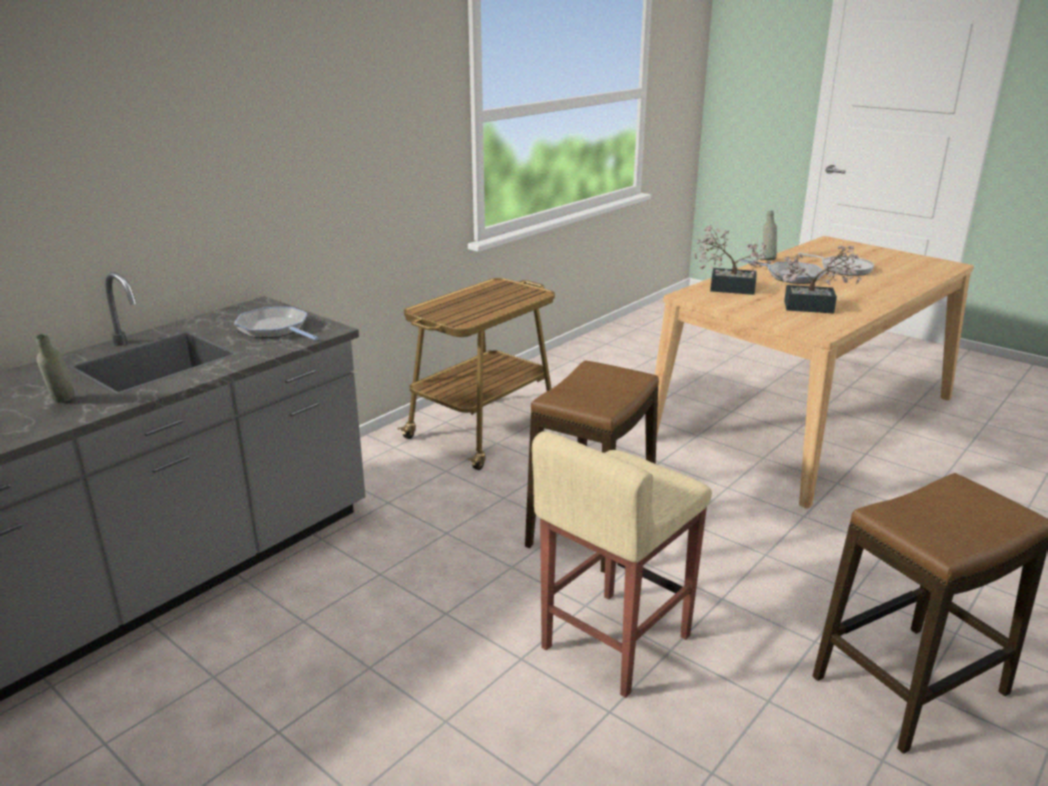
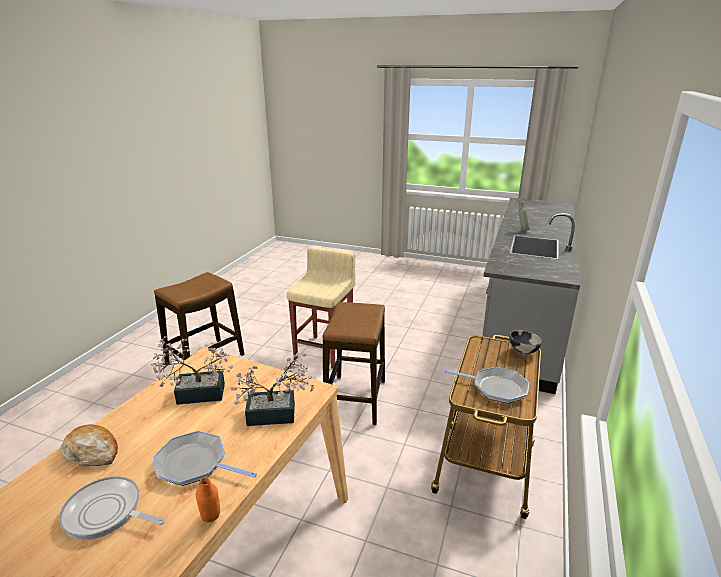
camera: 160 degrees right, 0 degrees up
(275, 329) = (521, 265): frying pan -> frying pan (496, 388)
(426, 309) = (523, 351): none -> bowl
(767, 259) = (212, 523): grey bottle -> orange bottle
(884, 289) = (92, 452): none -> bread

